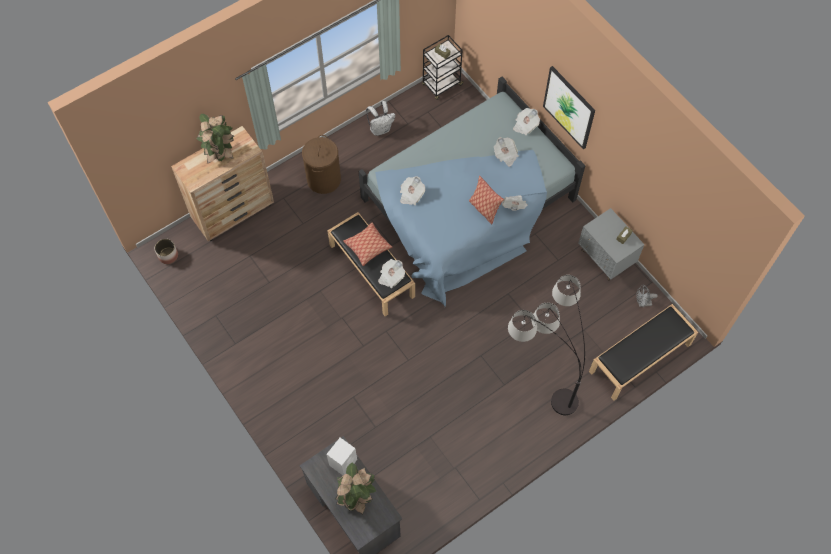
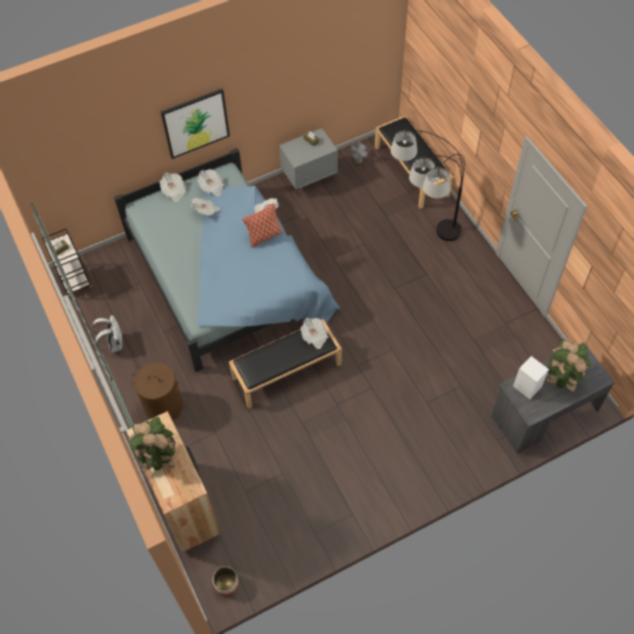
camera: 80 degrees left, 5 degrees down
(368, 246) = (275, 354): pillow -> none
(411, 195) = (233, 296): newspaper -> newspaper (212, 187)

